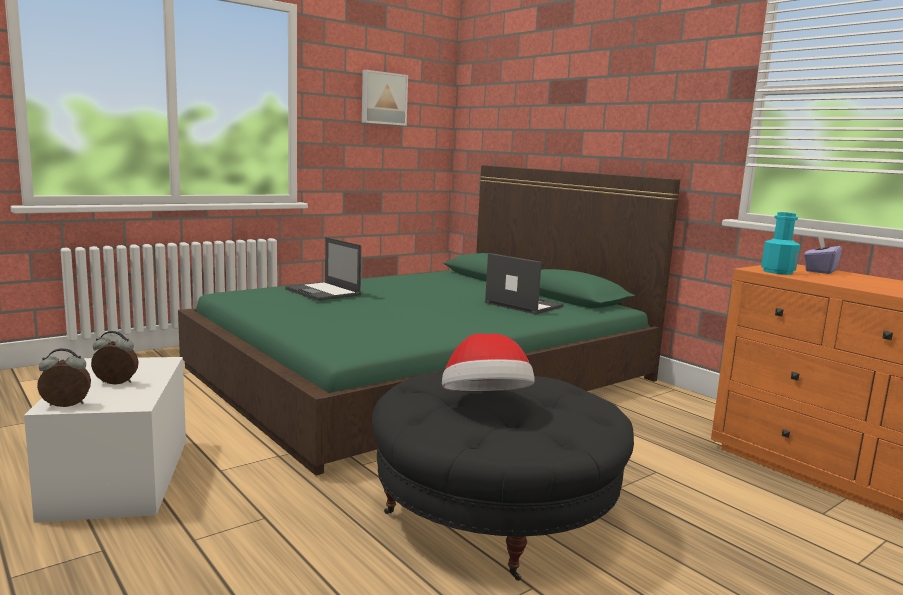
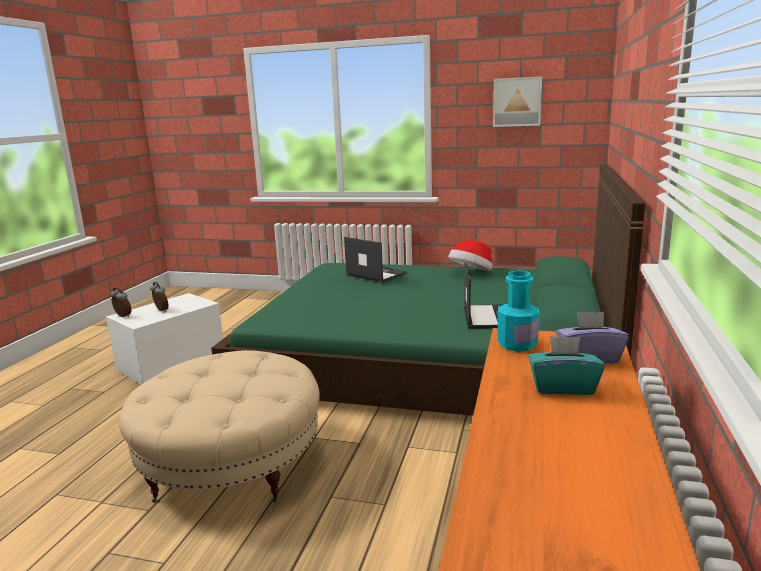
camera: 55 degrees right, 5 degrees up
(323, 292) = (375, 274): laptop -> laptop turned 120 degrees clockwise
(485, 404) = (202, 380): hat -> hat (471, 273)
(494, 514) = (232, 464): black ottoman -> beige ottoman
(866, 281) = (563, 387): none -> turquoise tissue box

